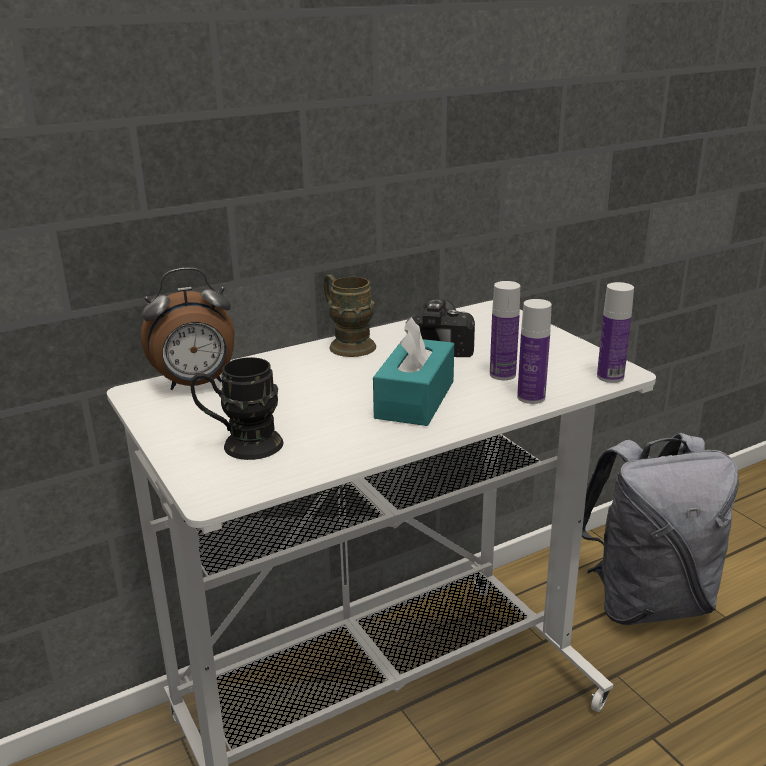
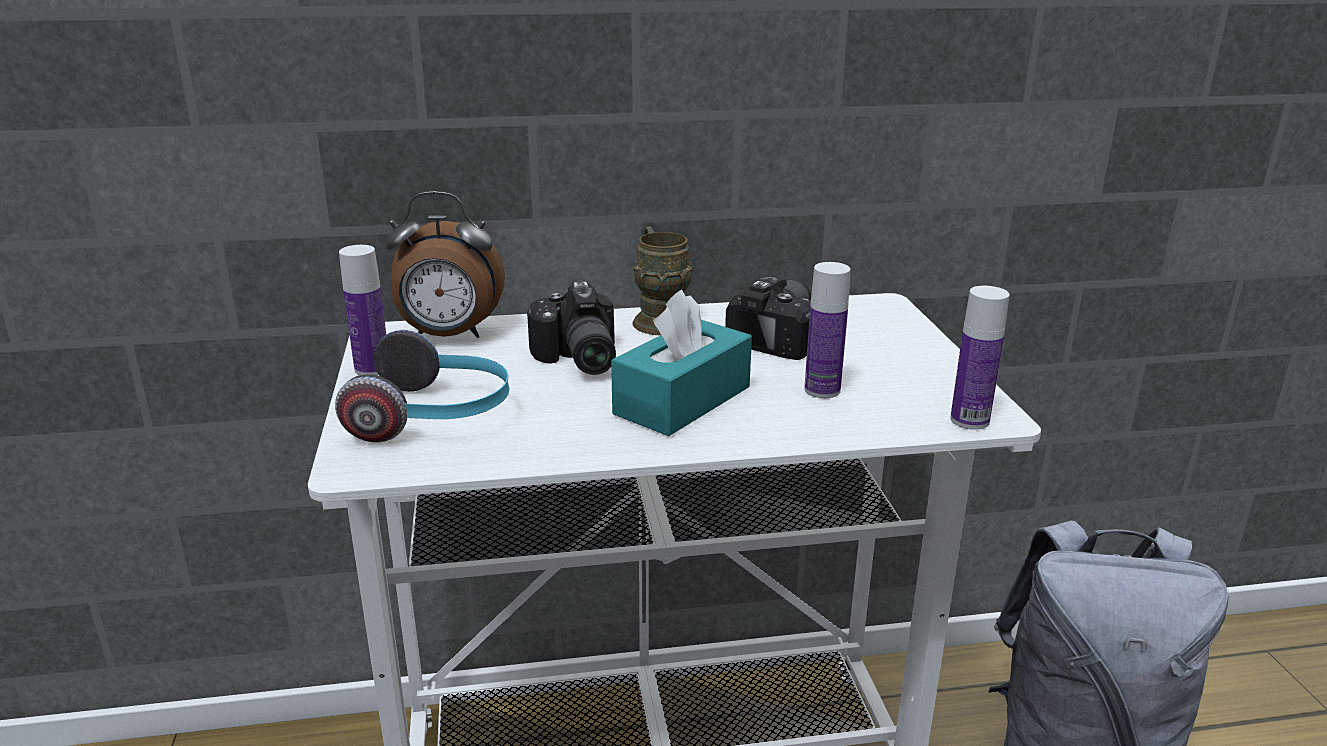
camera: 20 degrees right, 0 degrees up
(241, 446) = (434, 416): black mug -> headphones
(312, 385) = (576, 360): none -> camera
(531, 397) = (834, 426): bottle -> bottle (372, 369)

